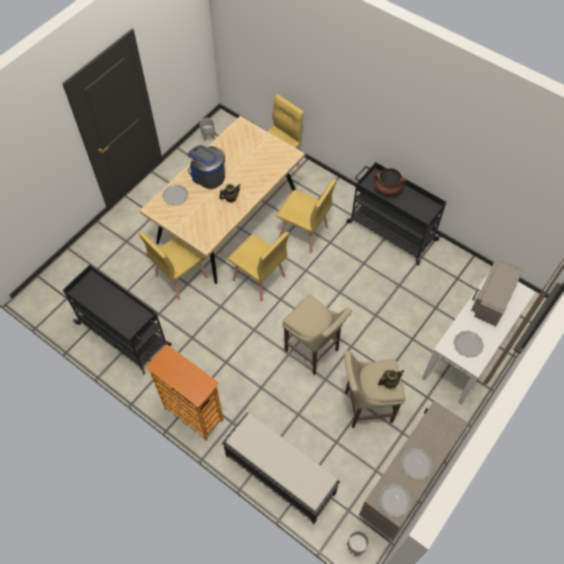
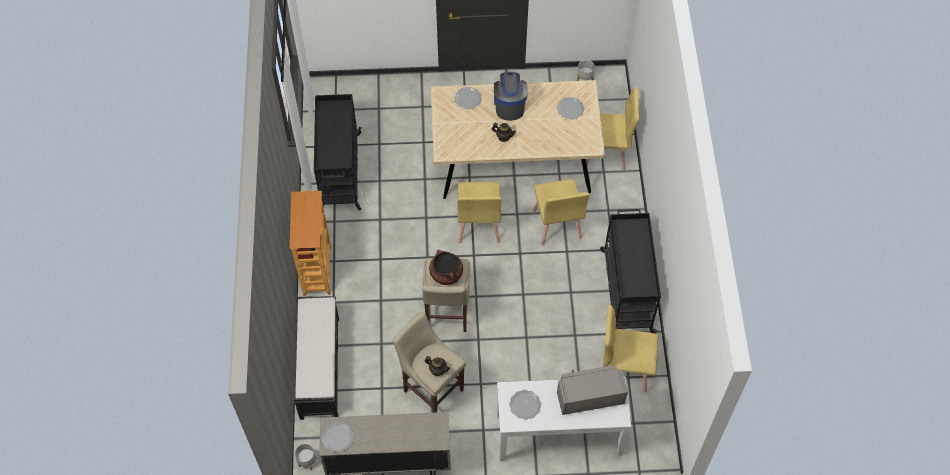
camera: 50 degrees right, 0 degrees up
(181, 276) = (426, 169): yellow chair -> yellow chair (624, 369)
(388, 189) = (633, 244): brown cooking pot -> brown cooking pot (446, 274)
(416, 464) = (380, 434): plate -> plate (570, 109)

